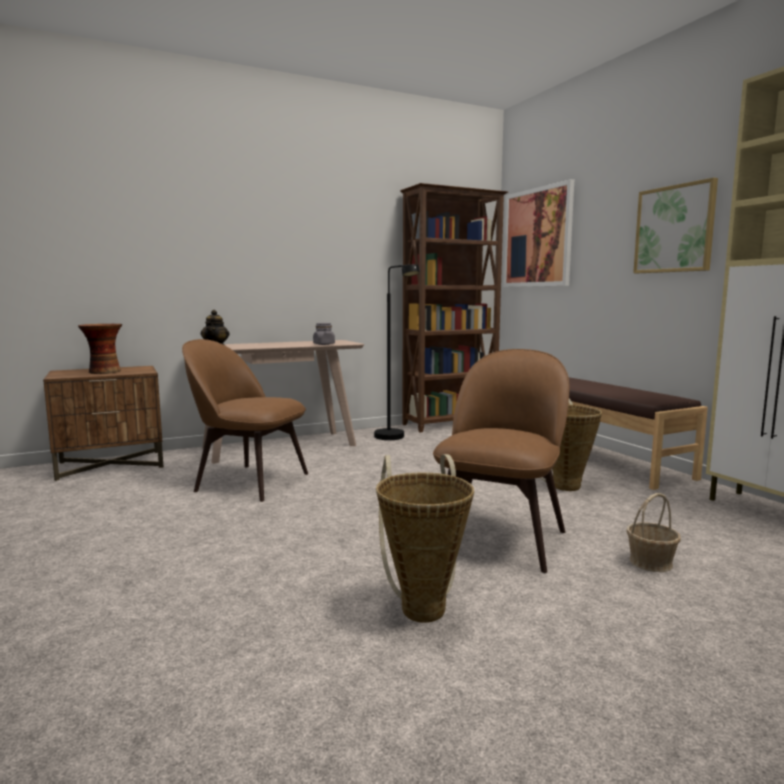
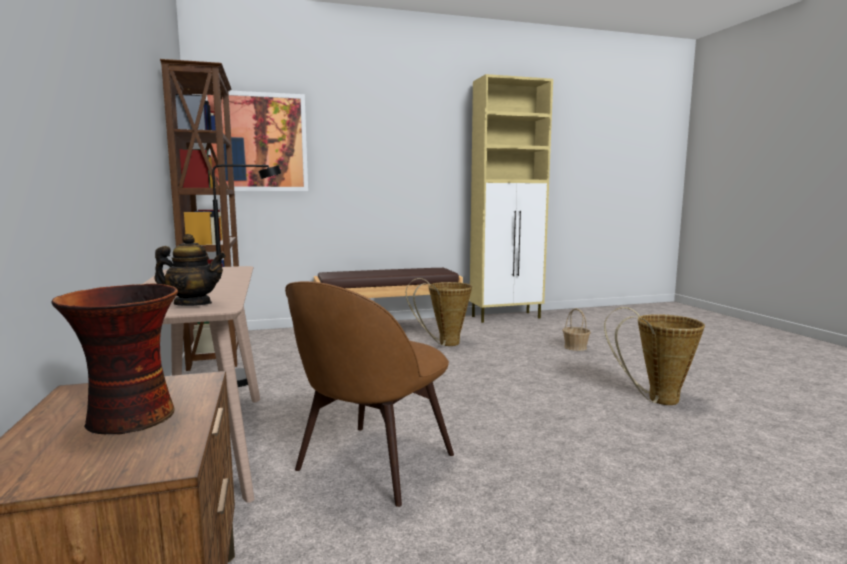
camera: 80 degrees left, 0 degrees up
(324, 344) = (232, 273): grey jar -> none
(500, 536) = (544, 371): brown chair -> none
(674, 229) = (409, 153): picture -> none

